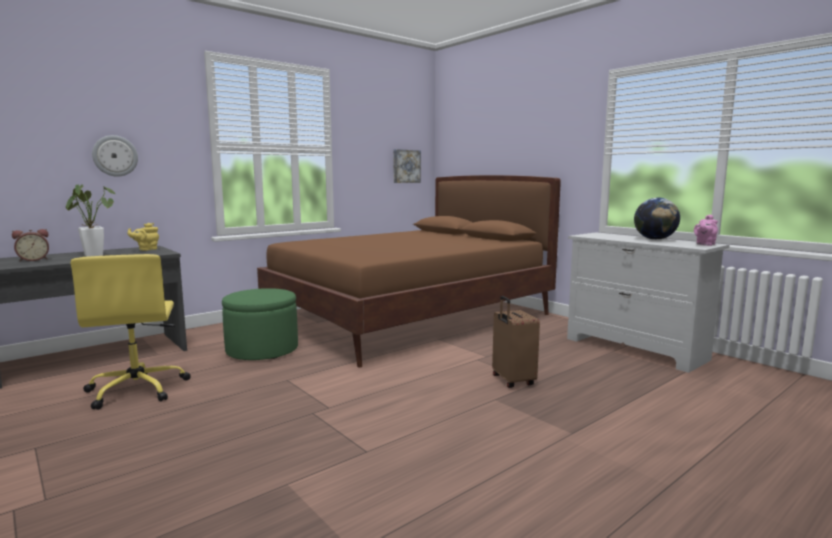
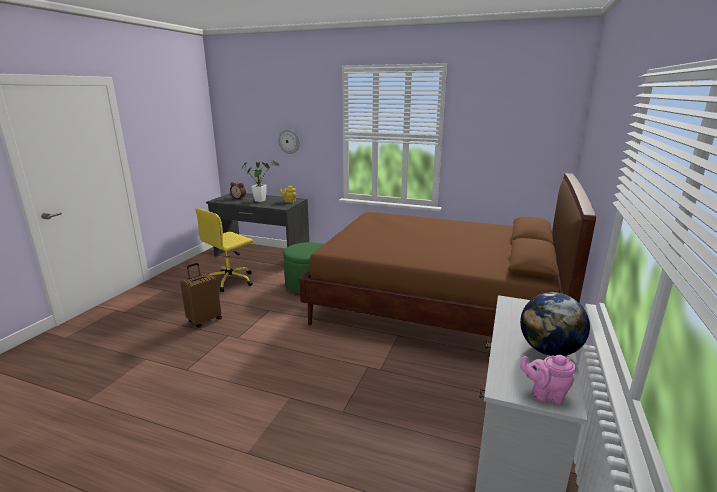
camera: 60 degrees right, 10 degrees up
(406, 166) = (532, 156): picture -> none
(512, 381) = (334, 397): brown suitcase -> brown suitcase (204, 320)

